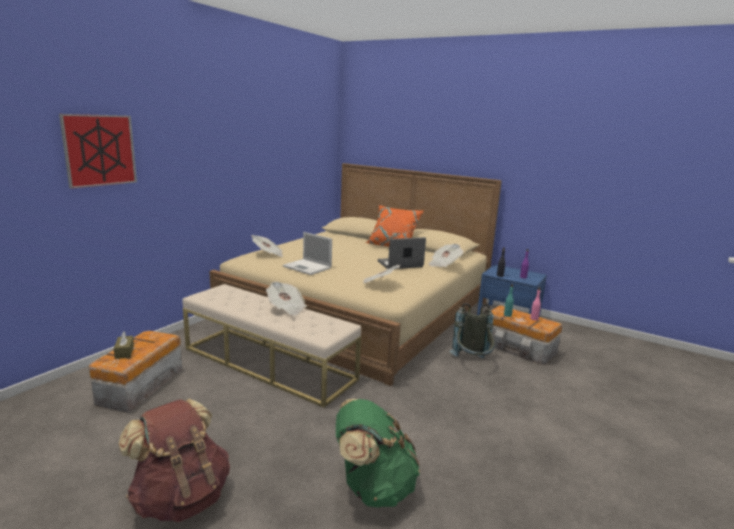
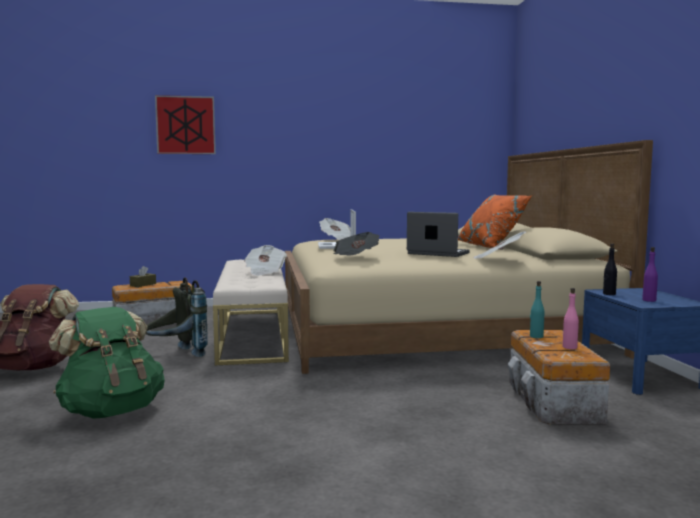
camera: 50 degrees right, 10 degrees down
(472, 363) = (440, 389): grey backpack -> grey backpack (176, 355)

